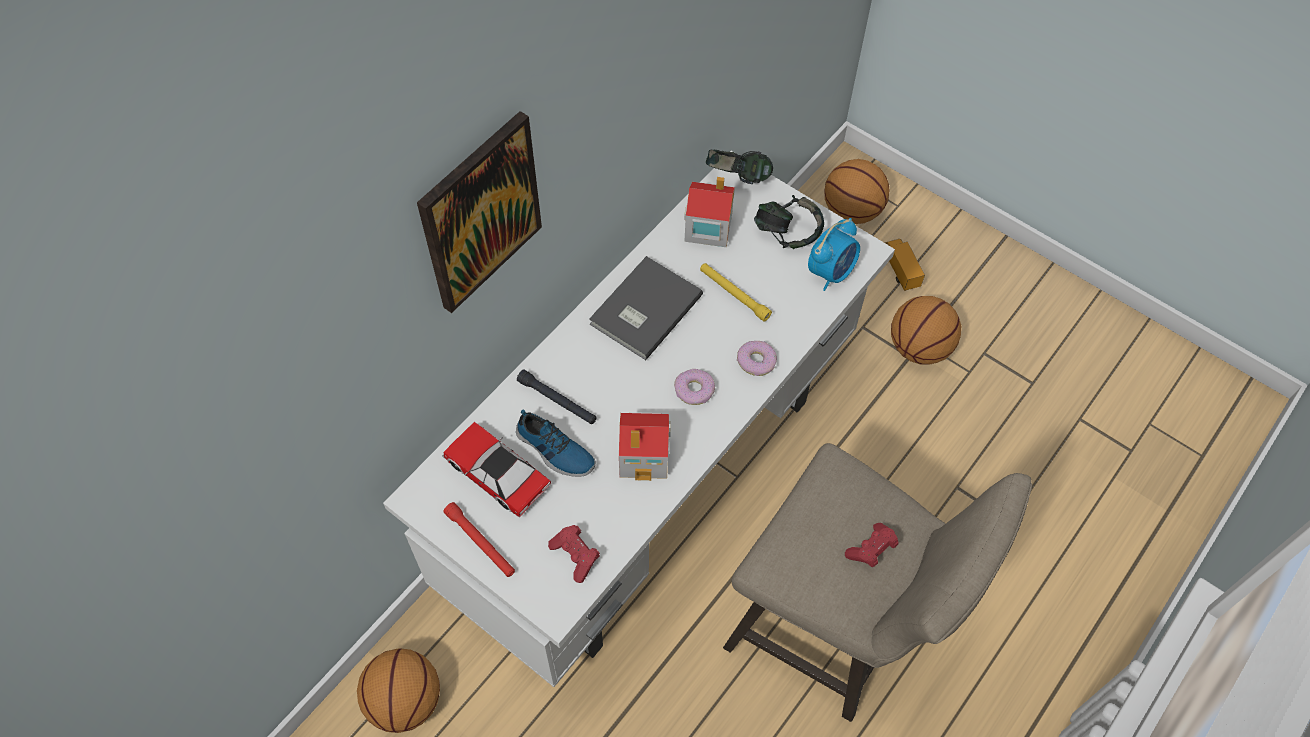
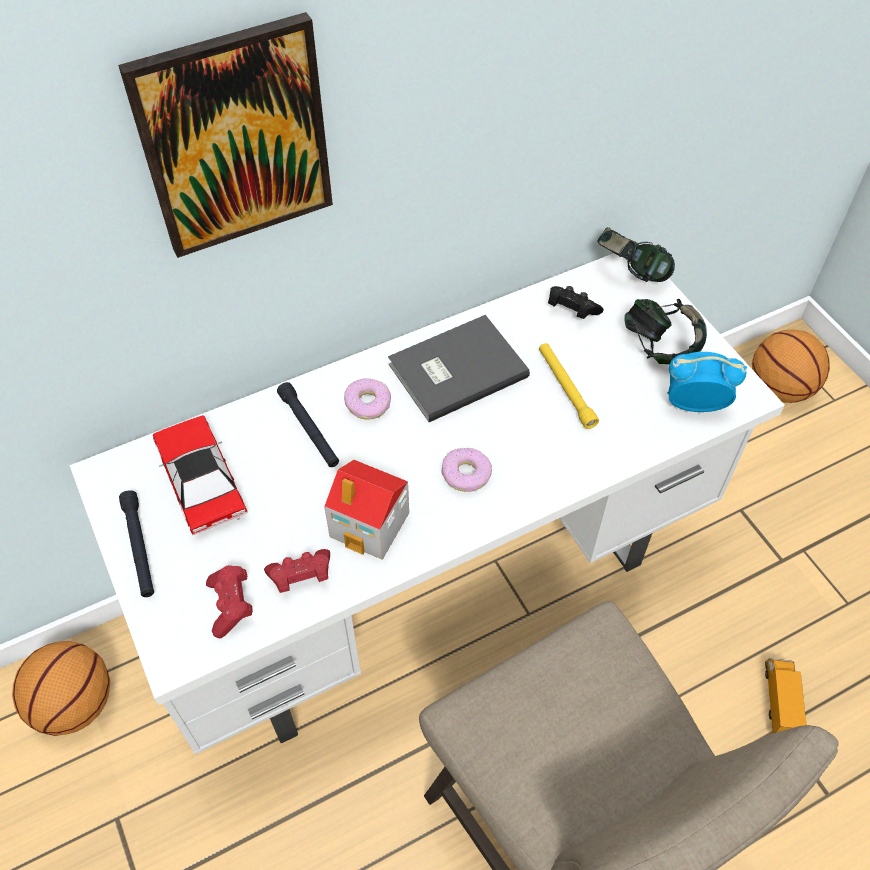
camera: 25 degrees right, 5 degrees down
(480, 543) = (139, 547): red flashlight -> black flashlight
(554, 450) = (275, 480): shoe -> none
(707, 227) = (571, 310): toy house -> black game controller
(756, 361) = (555, 469): donut -> donut (368, 403)
(831, 272) = (693, 403): alarm clock -> alarm clock turned 150 degrees counterclockwise
(871, 550) = (599, 751): red game controller -> red game controller (301, 577)
(899, 270) = (808, 465): toy truck -> toy truck (778, 701)
(918, 347) = (797, 554): basketball -> none

